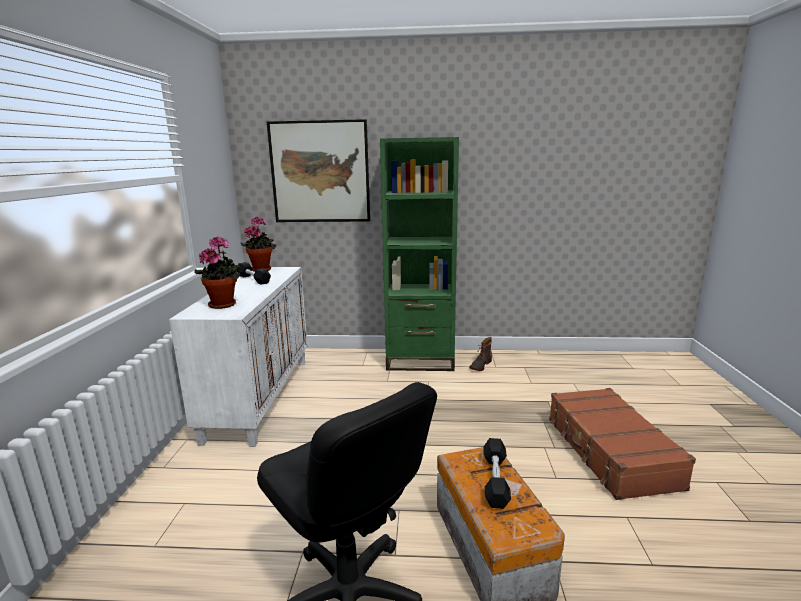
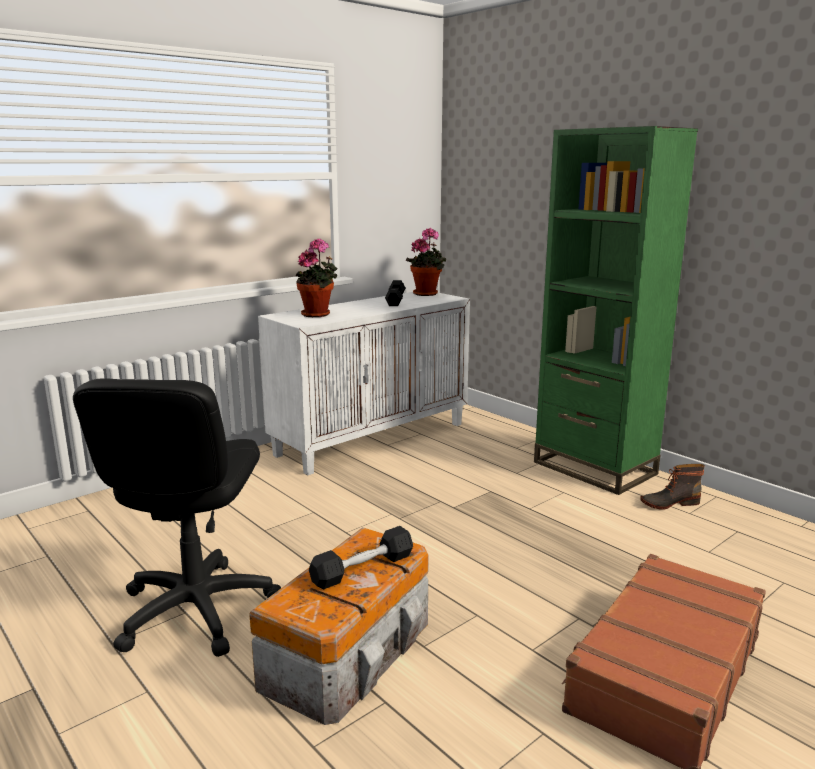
camera: 45 degrees right, 0 degrees up
(320, 172) = (524, 177): picture -> none

